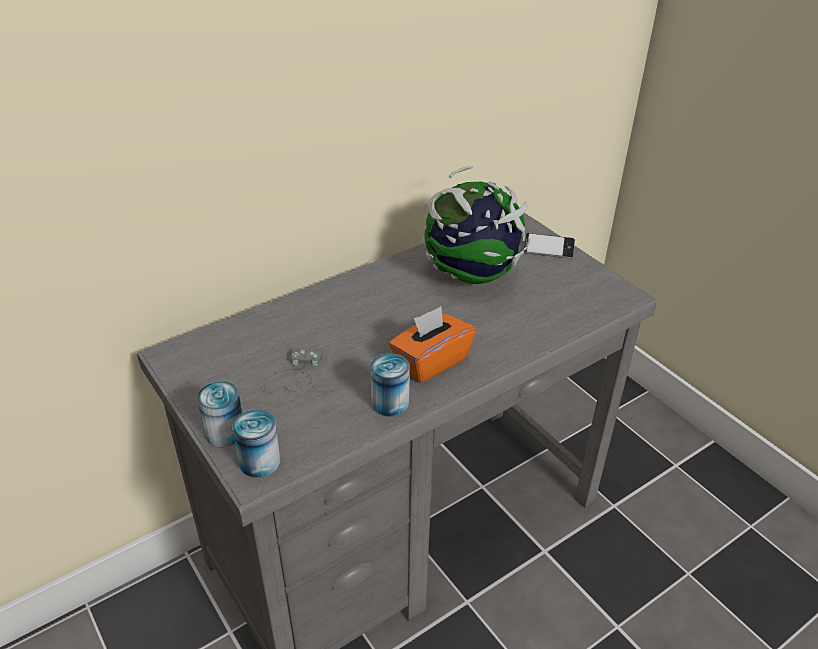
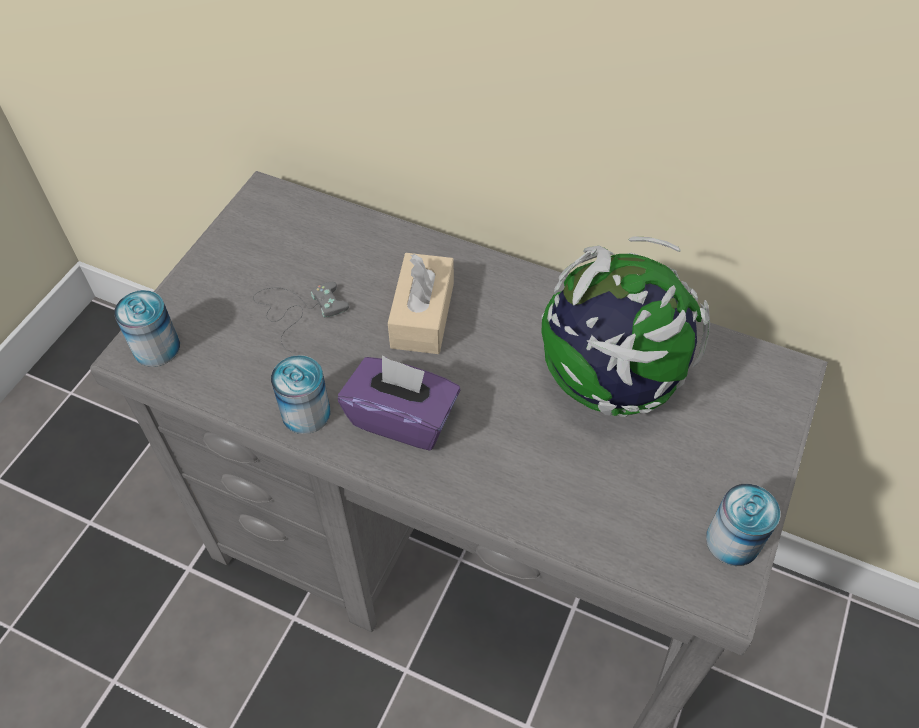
camera: 60 degrees right, 15 degrees up
(225, 432) = (182, 299): can -> can (732, 541)
(358, 323) = (422, 315): none -> beige tissue box
(430, 361) = (402, 418): orange tissue box -> purple tissue box
(548, 249) = (751, 445): phone -> none

